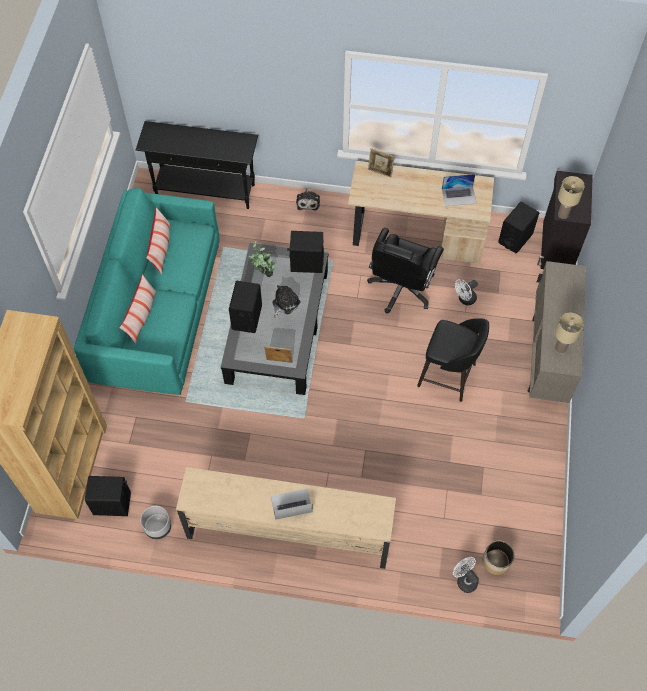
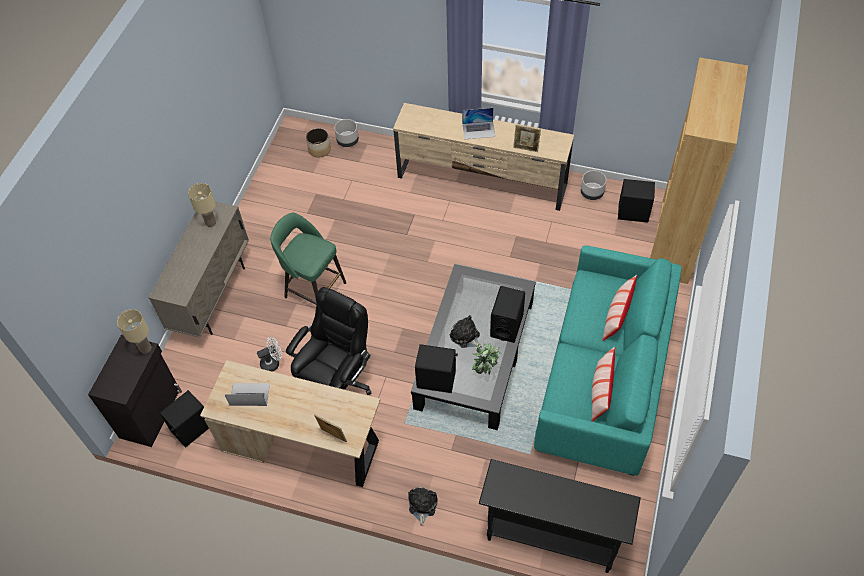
camera: 170 degrees left, 5 degrees down
(279, 362) = (477, 280): picture frame -> picture frame (526, 149)
(284, 303) = (466, 337): plush toy -> plush toy turned 90 degrees clockwise
(448, 376) = (313, 289): black stool -> green stool
(464, 579) = (348, 141): white fan -> grey planter

